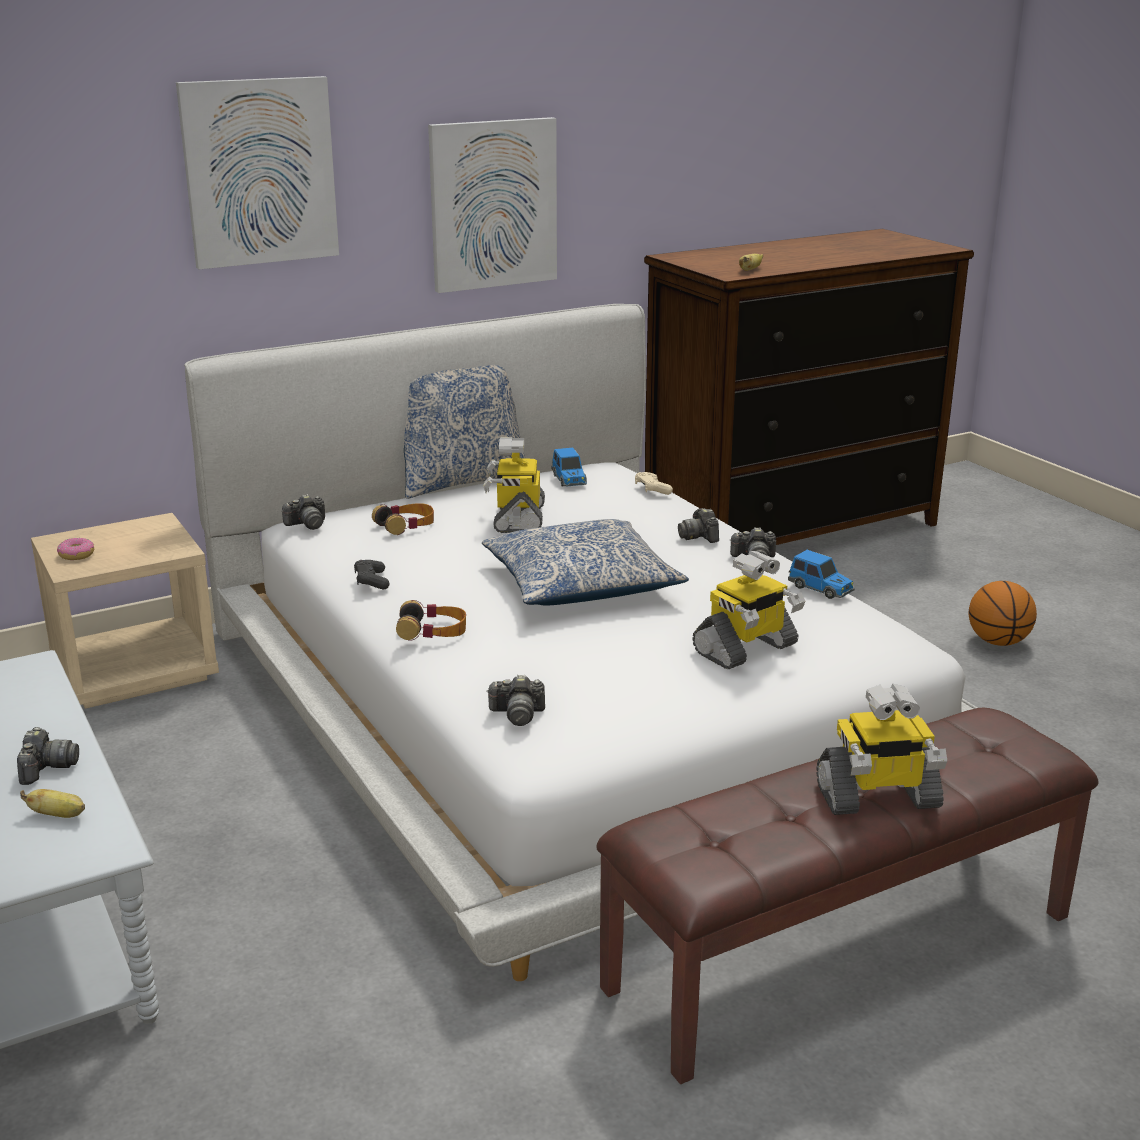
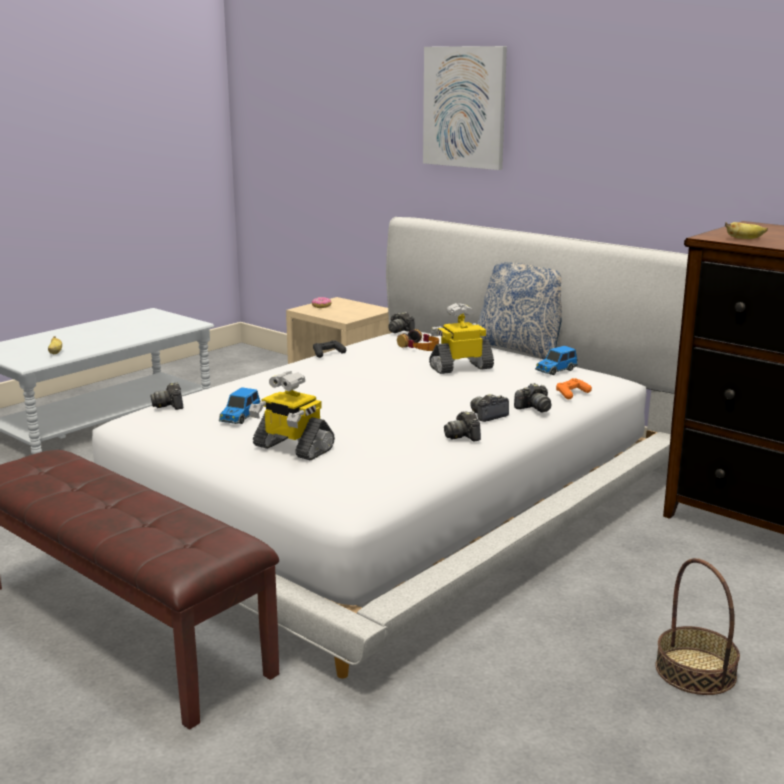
camera: 70 degrees right, 5 degrees down
(47, 768) = (96, 344): camera -> camera (534, 408)
(432, 630) = (268, 374): headphones -> none
(493, 204) = (613, 152): picture -> none
(580, 584) = (364, 395): pillow -> none
(652, 489) = (572, 394): beige game controller -> orange game controller
(821, 589) = (424, 462): toy car -> toy car (239, 417)
(877, 798) = (97, 509): toy robot -> none
(998, 642) = (695, 671): basketball -> basket

